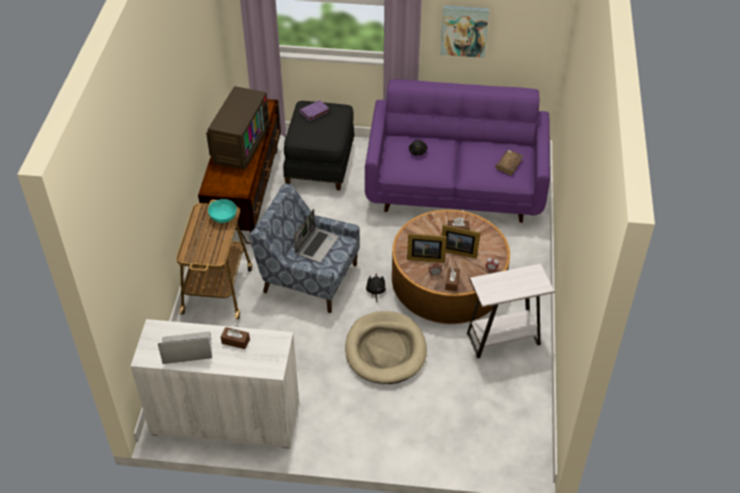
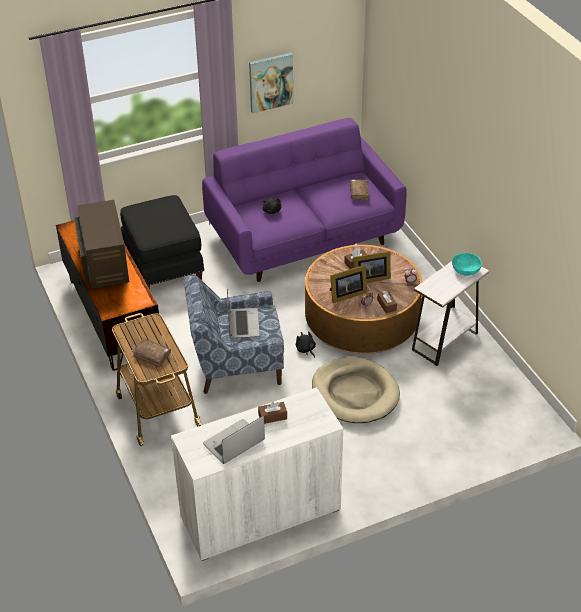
camera: 30 degrees left, 5 degrees down
(204, 242) = (152, 355): none -> brown book
(223, 217) = (151, 327): turquoise bowl -> turquoise bowl (465, 271)
(314, 112) = (148, 211): purple book -> none

